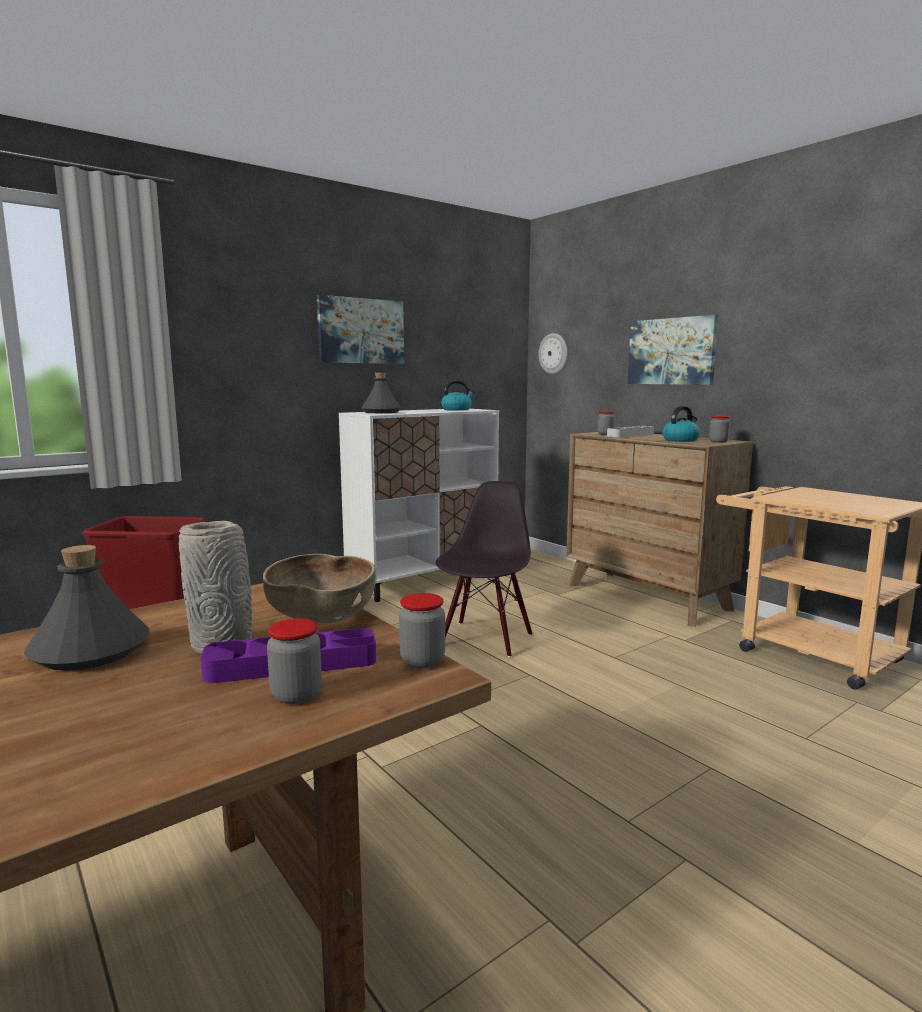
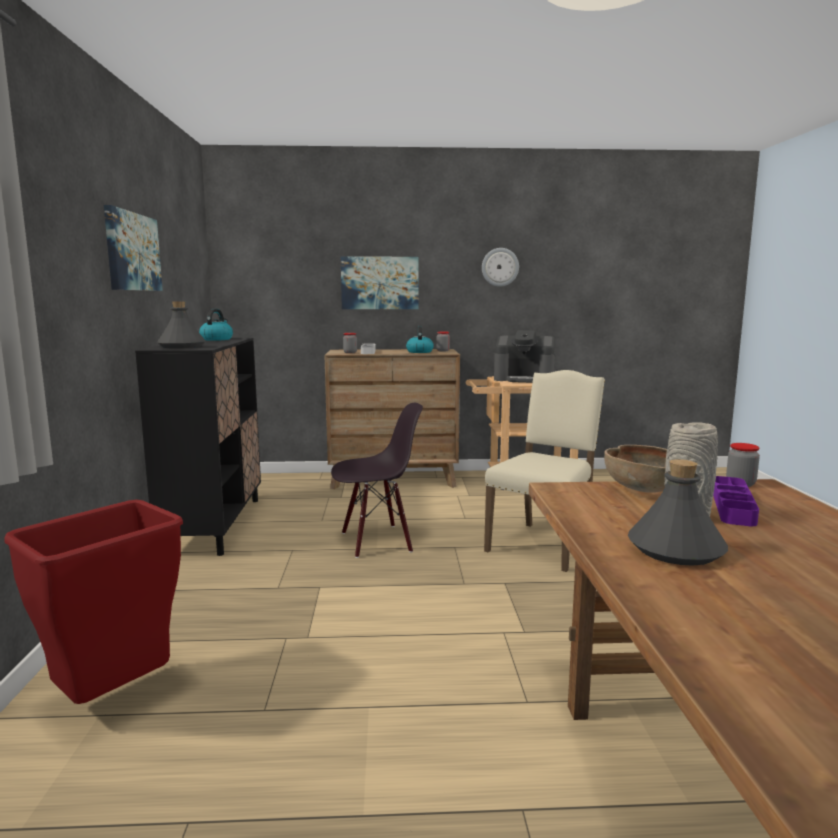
camera: 55 degrees left, 0 degrees up
(296, 695) = (783, 510): jar -> none
(424, 580) = (214, 525): white cabinet -> black cabinet
(485, 639) = (376, 541): black chair -> black chair turned 105 degrees clockwise
(553, 353) = (248, 281): wall clock -> wall clock (500, 267)
(622, 719) = (543, 544): none -> beige chair
(818, 496) = (524, 379): none -> coffee machine

